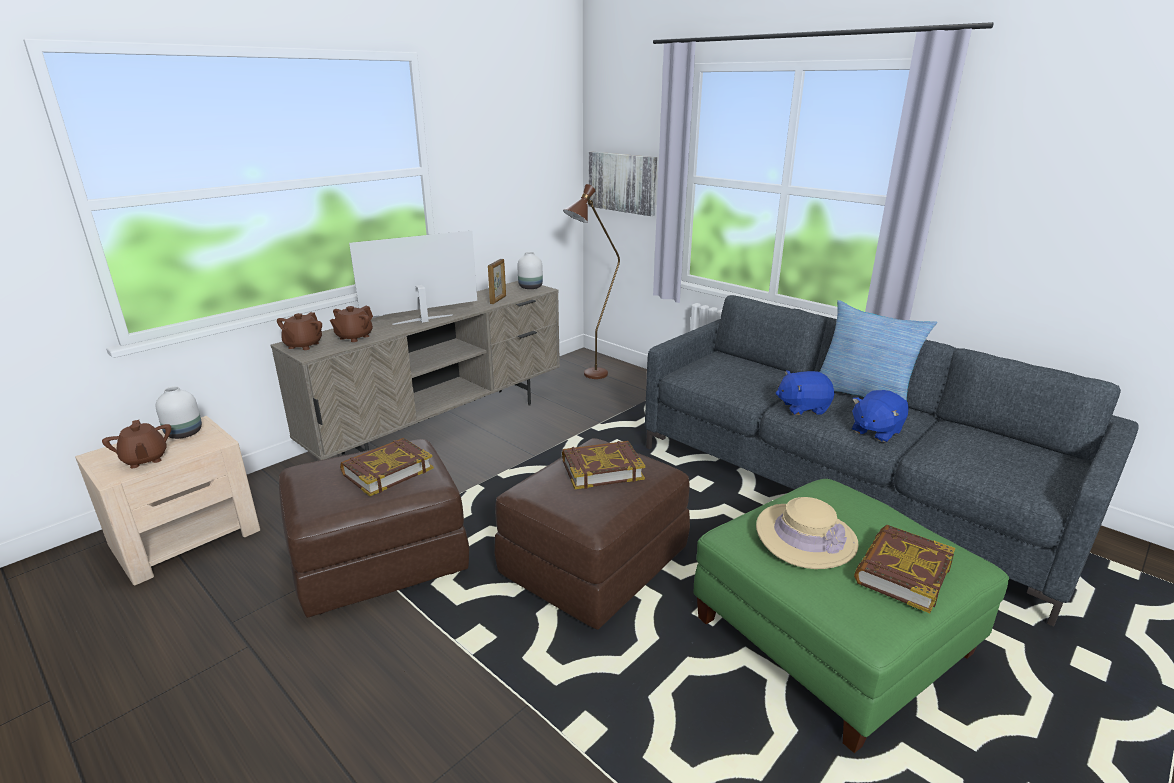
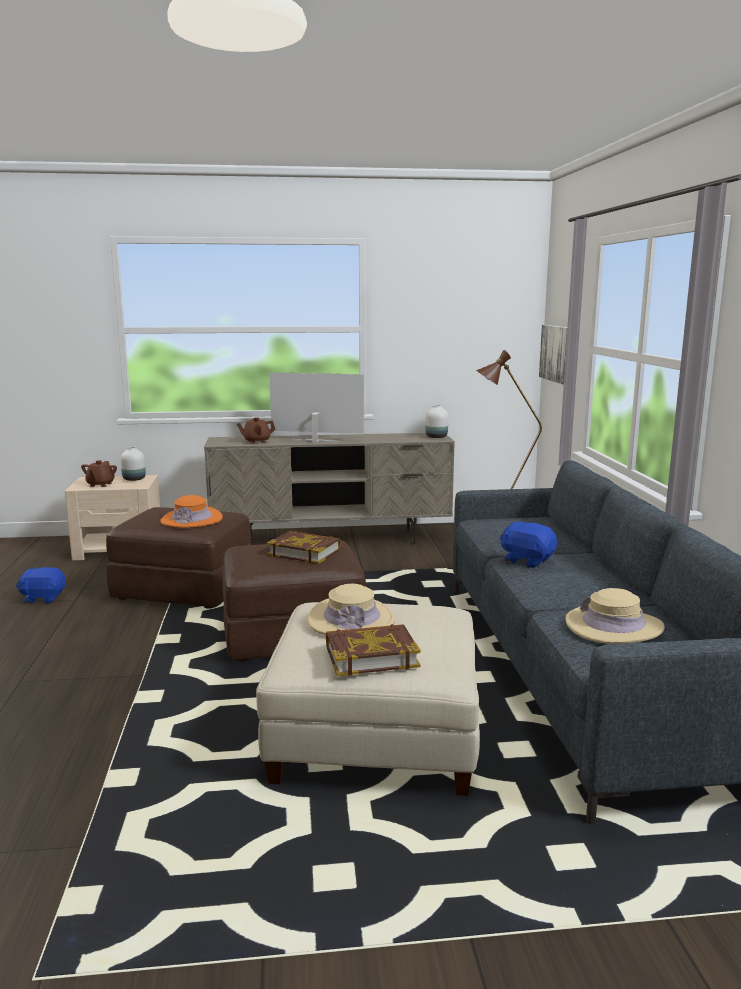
camera: 40 degrees right, 10 degrees down
(303, 345) = (222, 440): brown teapot -> none
(387, 471) = (191, 519): book -> orange hat
(498, 300) = (392, 439): picture frame -> none
(832, 636) = (376, 735): green ottoman -> beige ottoman
(863, 396) = (605, 569): pillow -> none
(875, 431) = (554, 589): blue plush toy -> blue plush toy (43, 598)
(980, 454) = (613, 626): none -> beige hat

